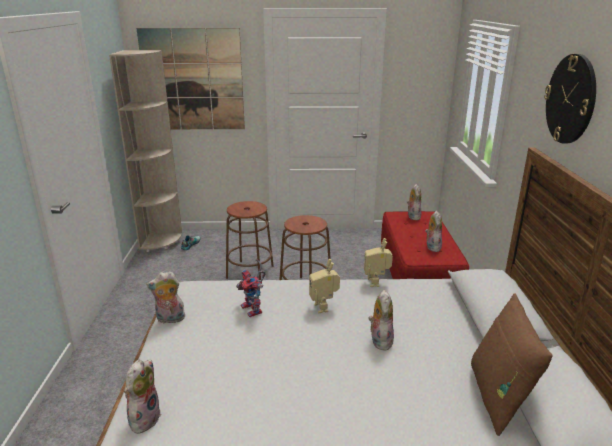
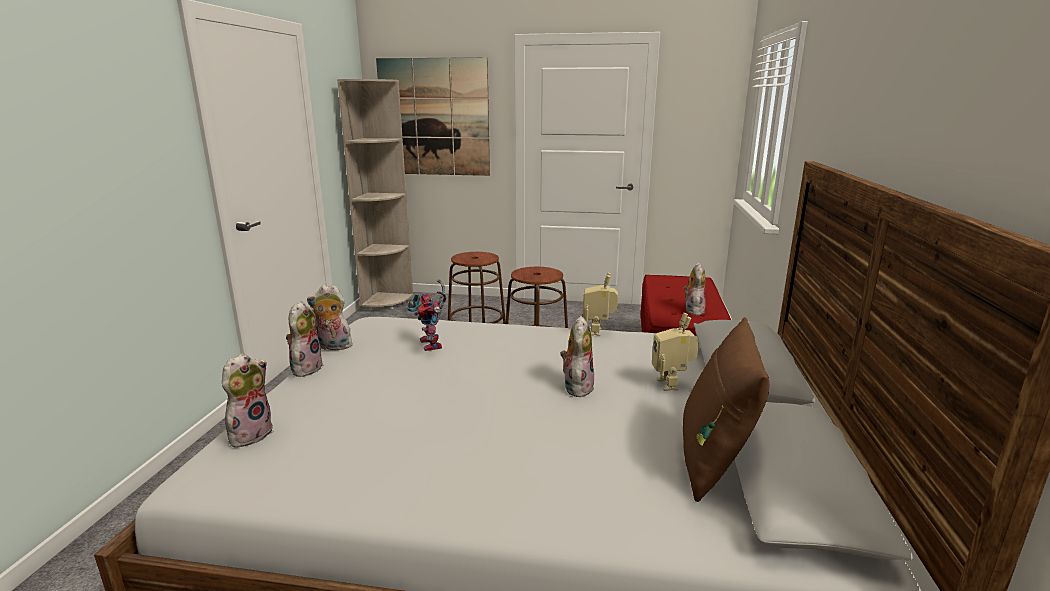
camera: 10 degrees right, 5 degrees down
(324, 307) = (521, 350): toy robot -> toy robot (671, 384)
(412, 216) = (679, 280): plush toy -> plush toy (306, 368)
(570, 99) = (854, 84): wall clock -> none

